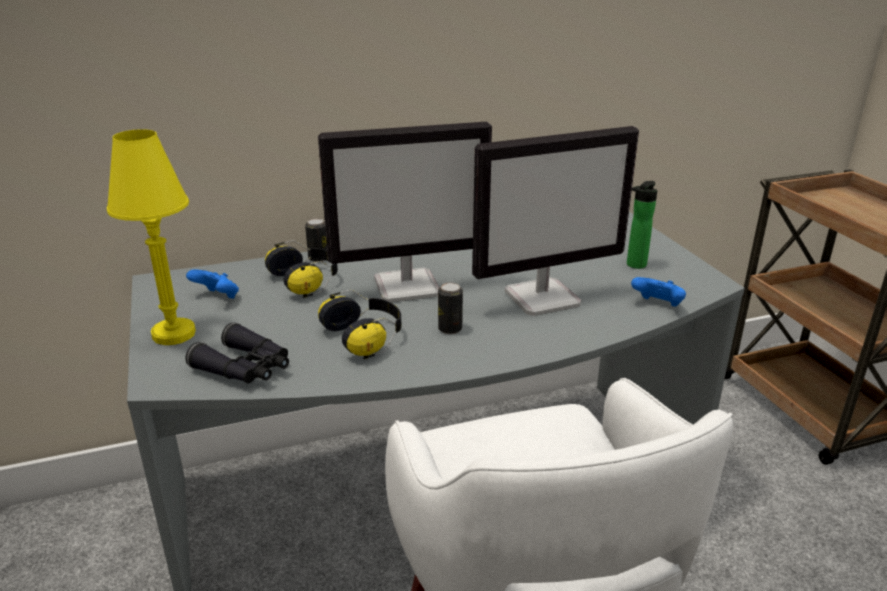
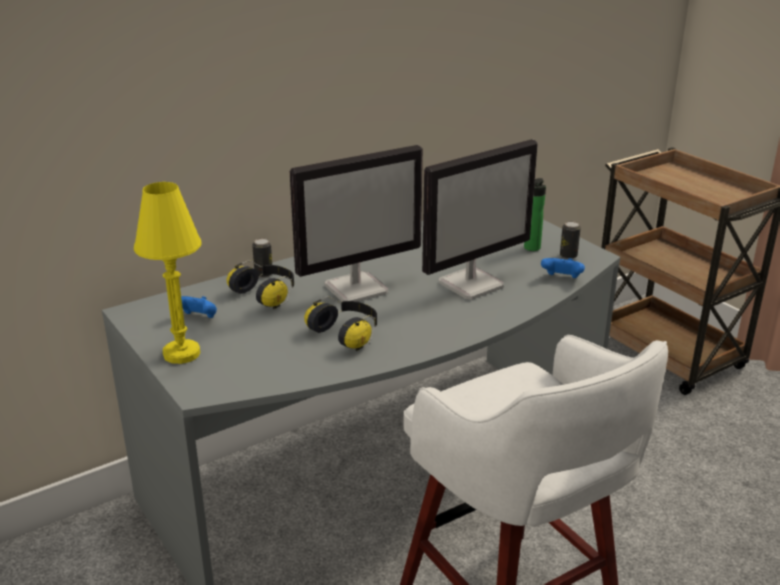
camera: 15 degrees left, 0 degrees up
(246, 368) = (264, 371): black binoculars -> none
(450, 329) = (411, 318): can -> can (568, 256)

